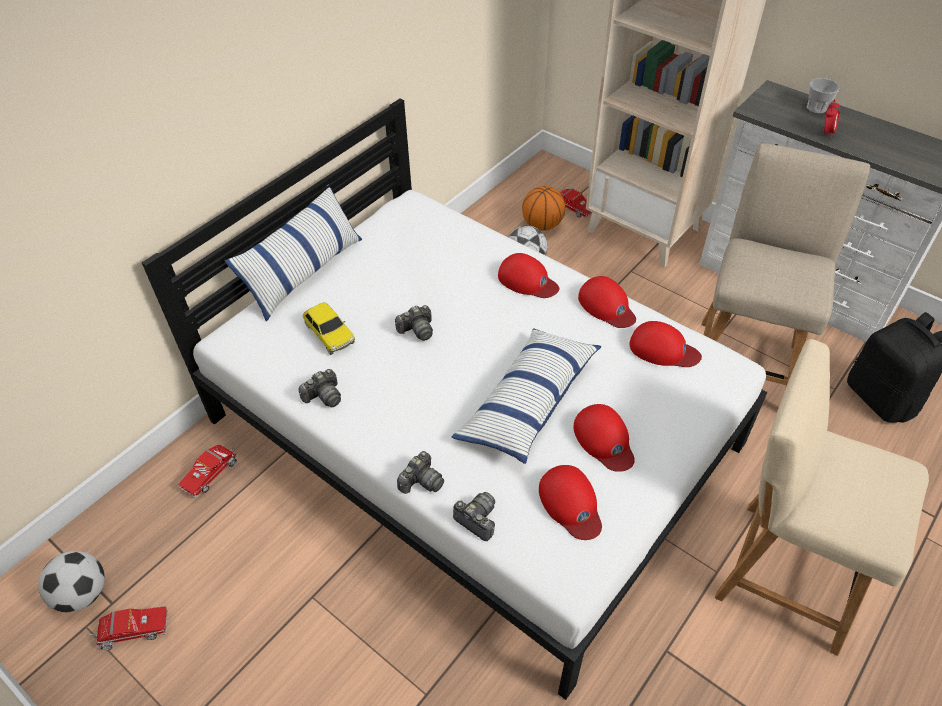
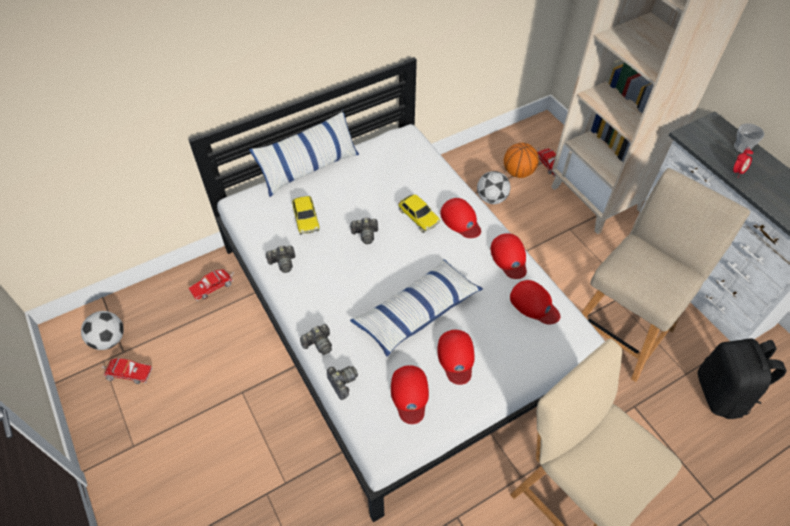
camera: 20 degrees right, 5 degrees up
(474, 291) = (418, 217): none -> toy car

